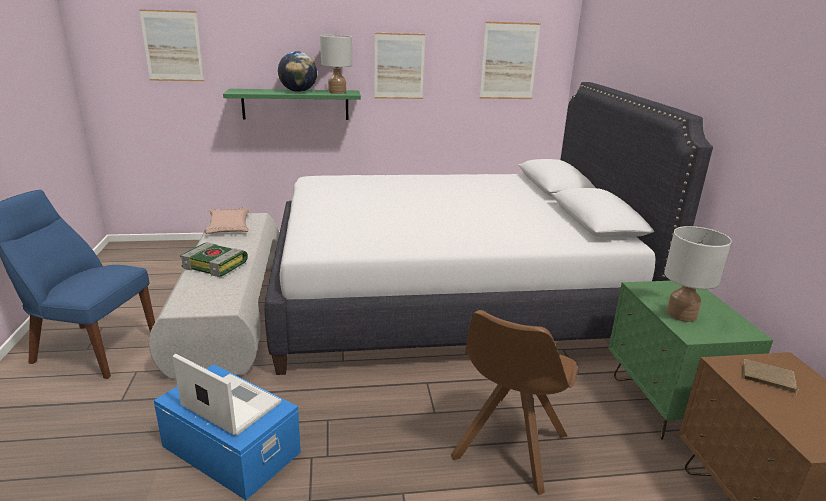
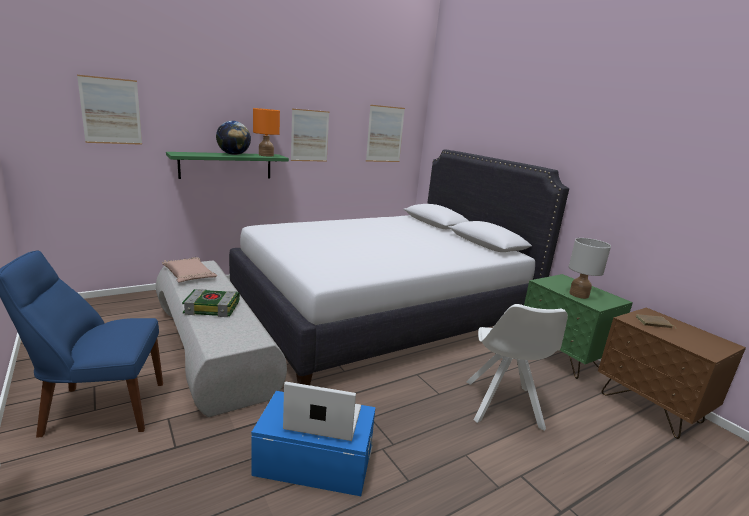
camera: 25 degrees left, 5 degrees down
(337, 92) = (266, 155): grey table lamp -> orange table lamp
(508, 448) = (503, 406): brown chair -> white chair

